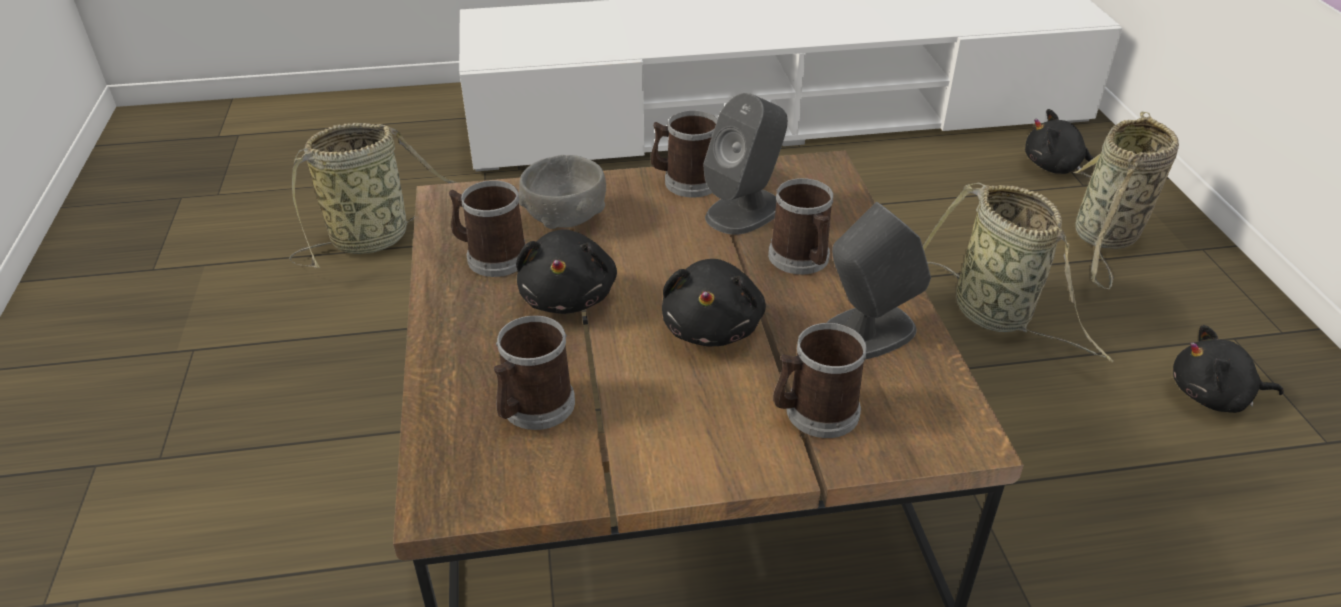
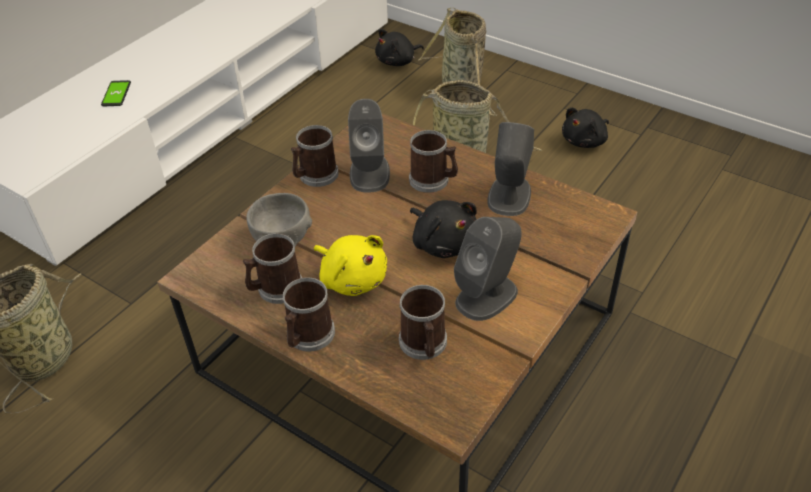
camera: 45 degrees left, 5 degrees up
(569, 296) = (352, 278): black plush toy -> yellow plush toy
(647, 29) = (116, 94): none -> phone
(673, 413) = (487, 296): none -> grey speaker
(814, 413) = (540, 249): mug -> mug (308, 336)

